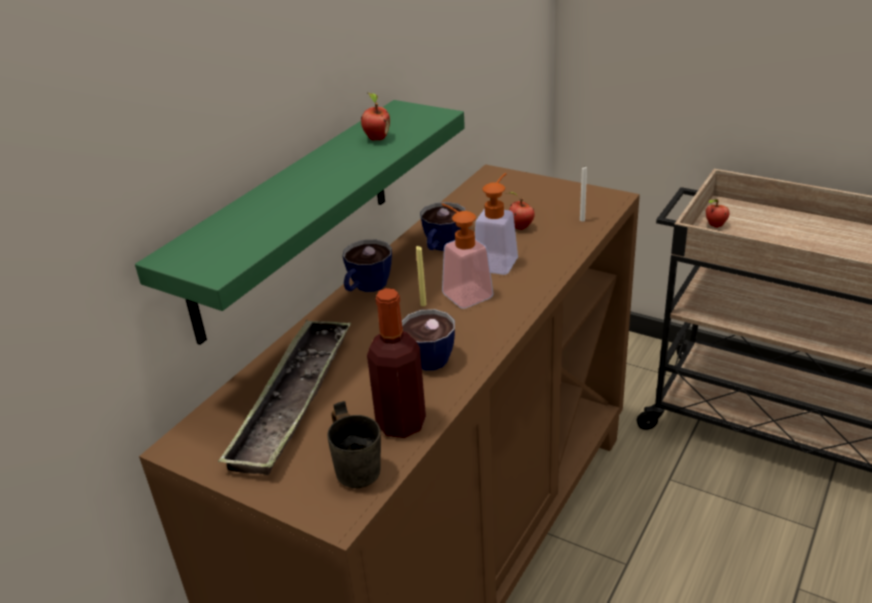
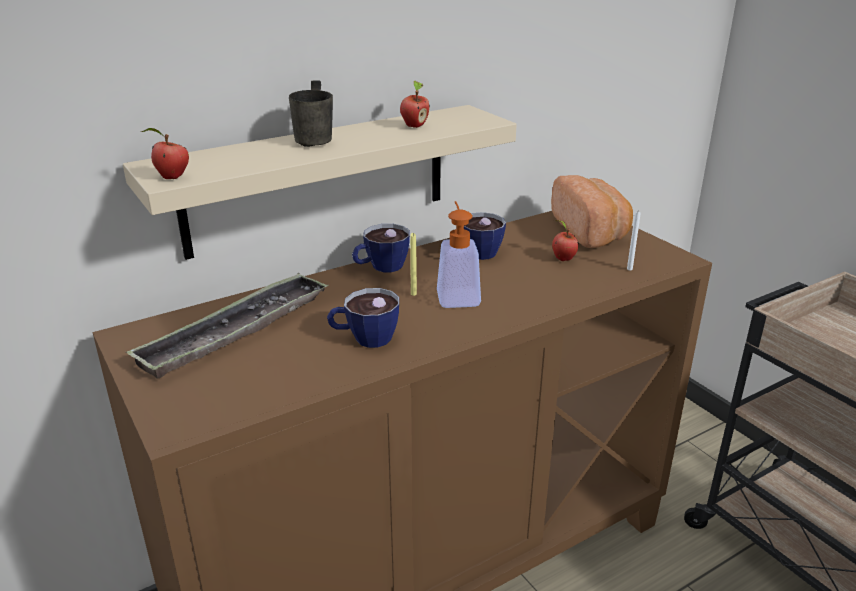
camera: 25 degrees right, 5 degrees down
(293, 217) = (318, 179): green shelf -> beige shelf
(360, 466) = (231, 399): grey mug -> grey mug (319, 140)
(401, 423) = (297, 379): bottle -> none
(498, 260) = (515, 279): soap dispenser -> none
(519, 192) = (591, 231): none -> bread
(715, 226) = (816, 329): apple -> apple (171, 177)

